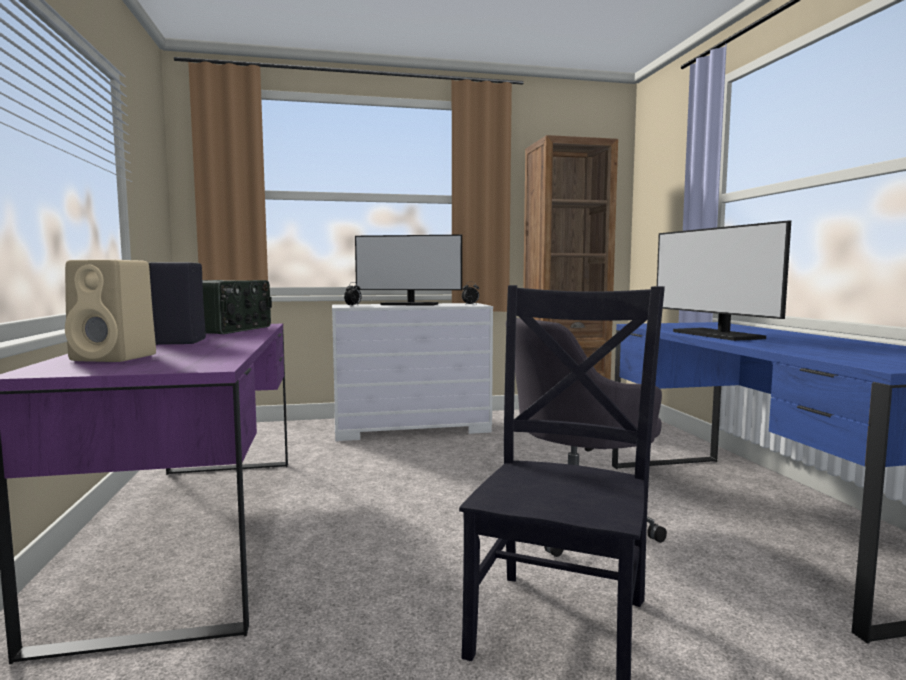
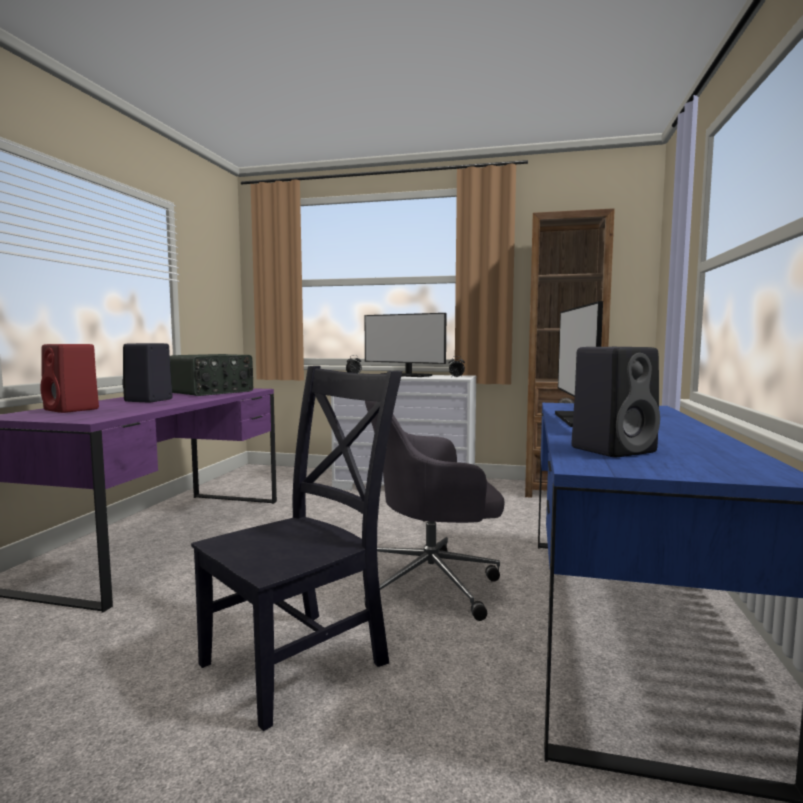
camera: 25 degrees right, 0 degrees up
(117, 358) = (73, 410): beige speaker -> red speaker
(844, 354) = (614, 450): none -> black speaker

